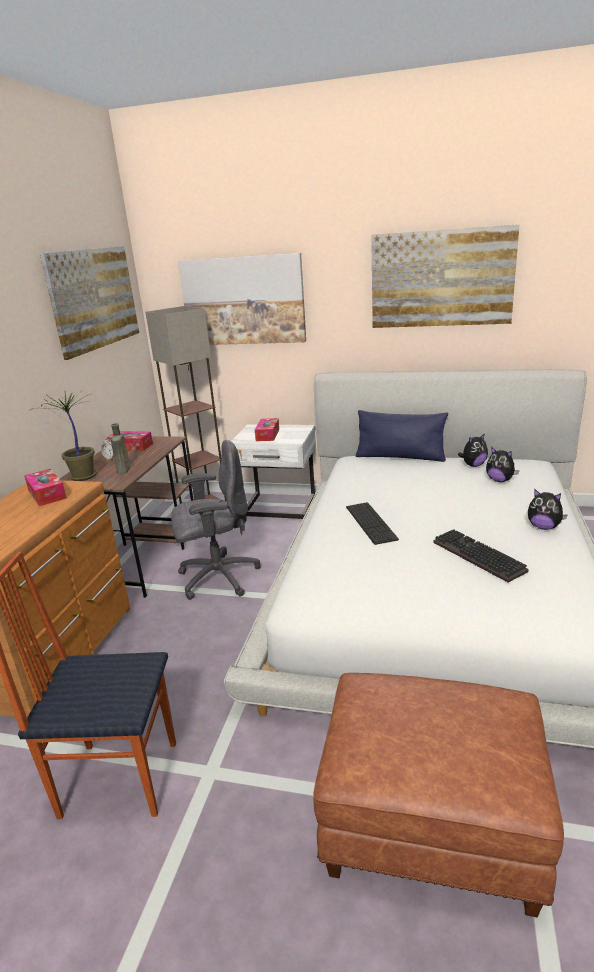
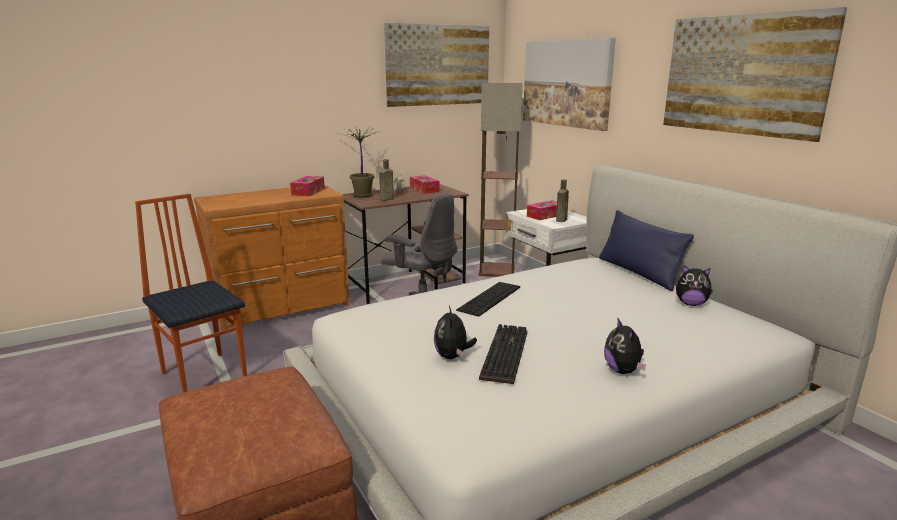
camera: 45 degrees right, 5 degrees down
(288, 434) = (561, 220): none -> brown bottle
(500, 480) = (683, 324): plush toy -> plush toy (452, 356)

